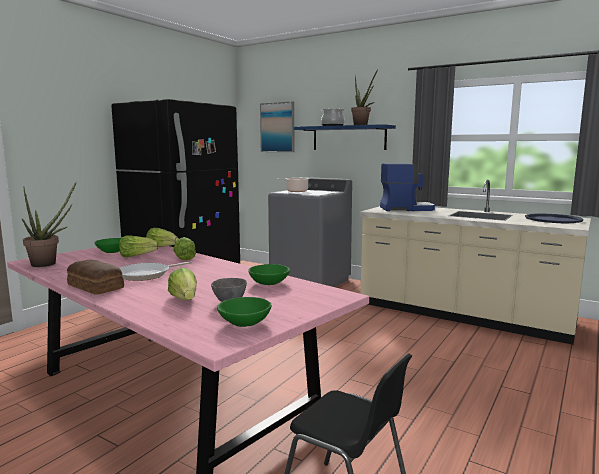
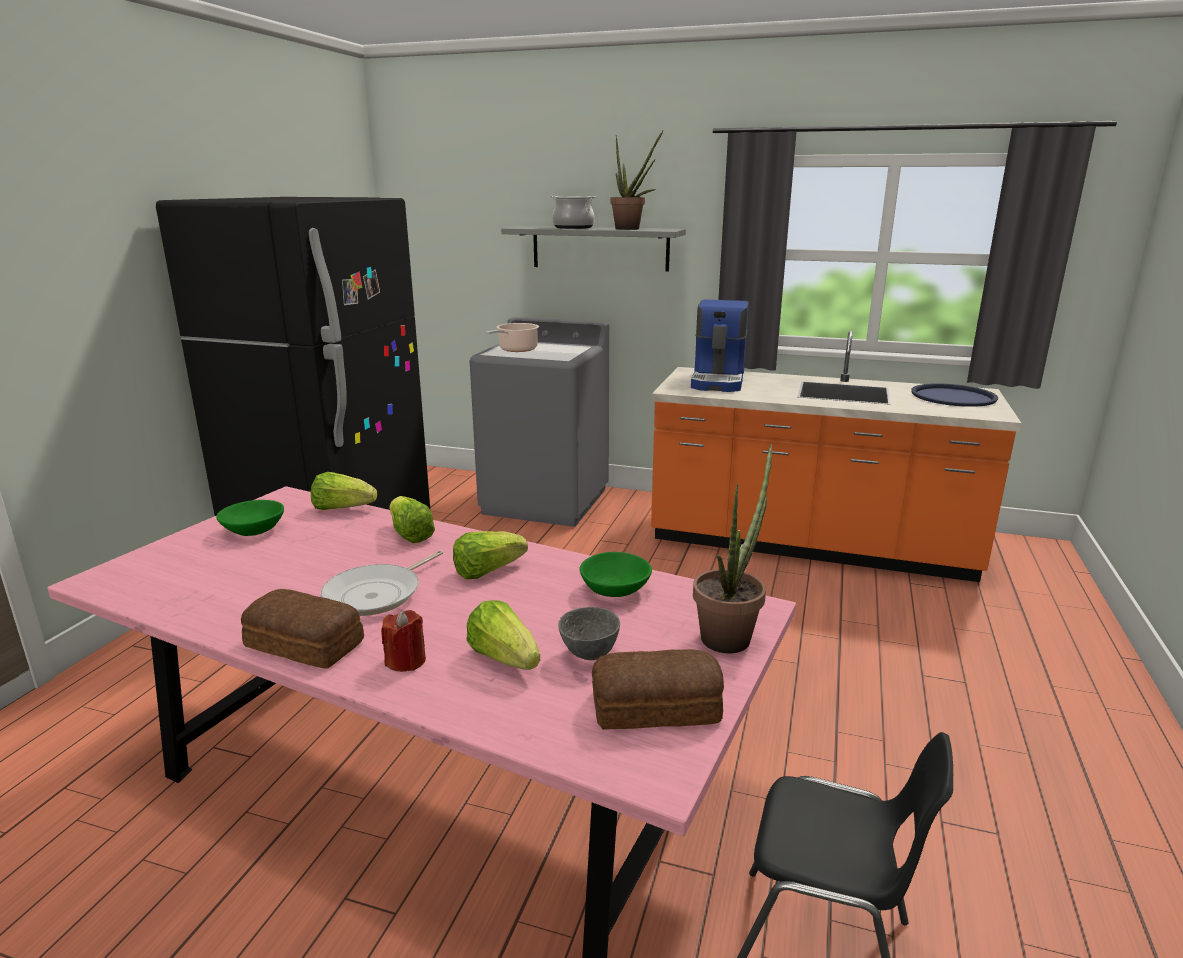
camera: 15 degrees left, 10 degrees up
(49, 263) = (148, 582): potted plant -> potted plant (730, 634)
(136, 256) = (313, 539): lettuce -> lettuce (487, 571)
(136, 296) = (406, 661): none -> red candle
(245, 323) = (658, 708): green bowl -> bread
(277, 127) = (460, 223): picture -> none
(348, 138) = (600, 248): blue shelf -> grey shelf
(406, 209) = (719, 380): coffee machine -> coffee machine turned 120 degrees clockwise
(462, 315) = (809, 544): beige counter -> orange counter

